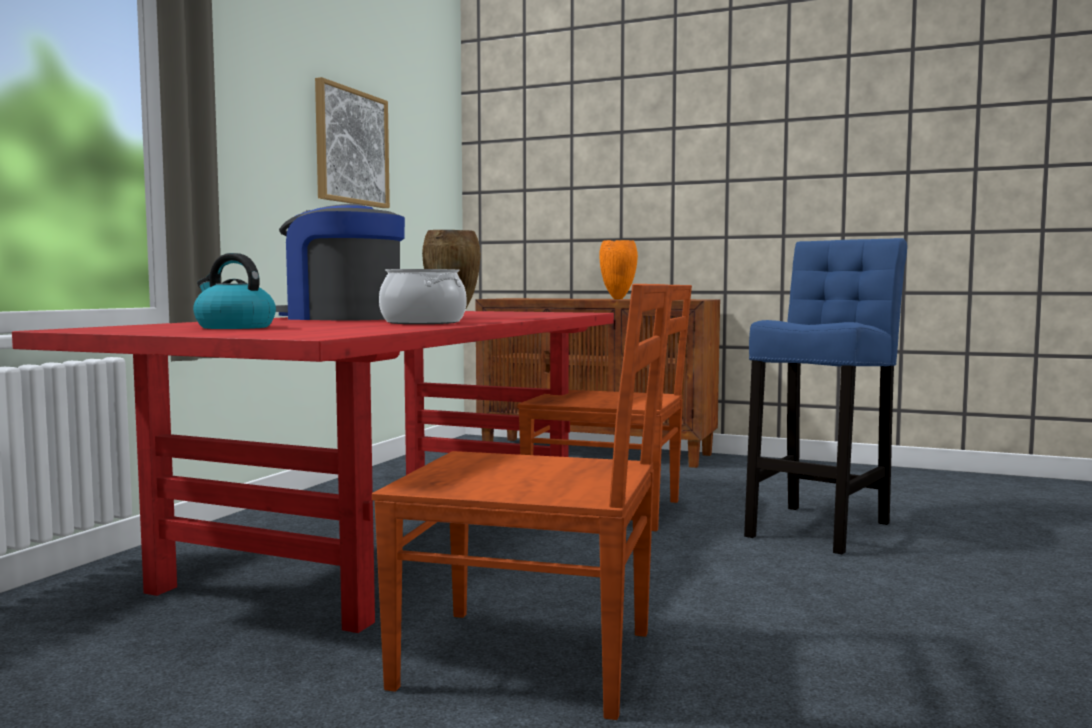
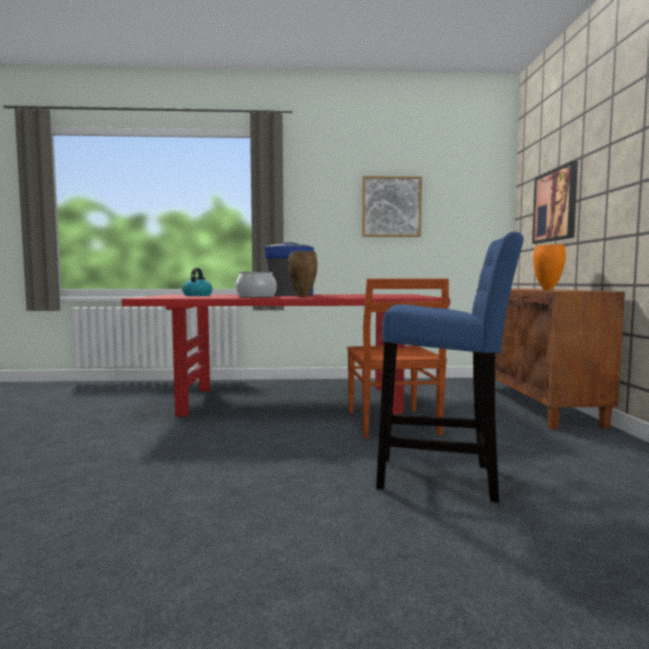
camera: 65 degrees right, 0 degrees up
(533, 661) = (155, 441): brown chair -> none
(573, 186) = (555, 205): none -> picture

